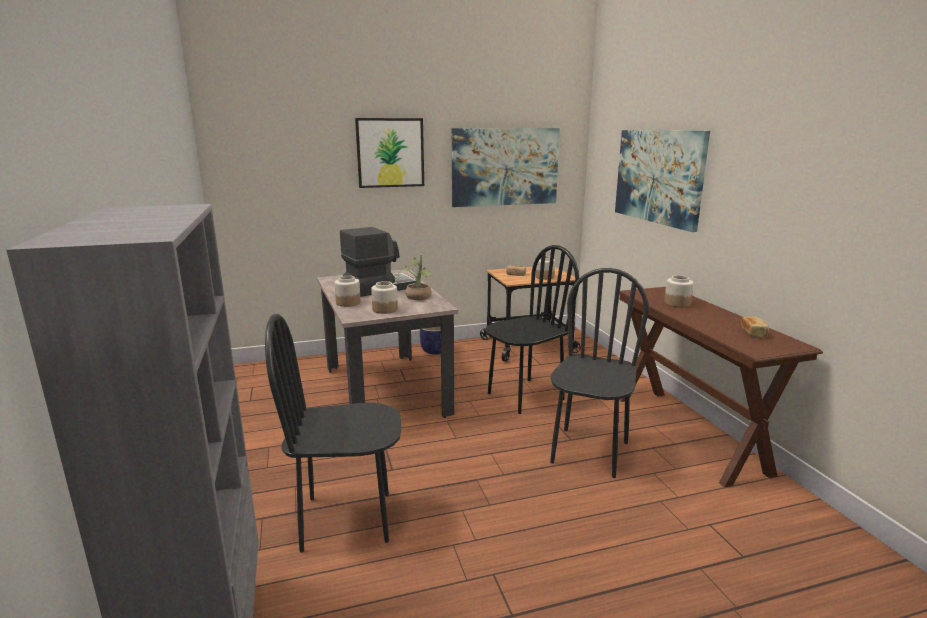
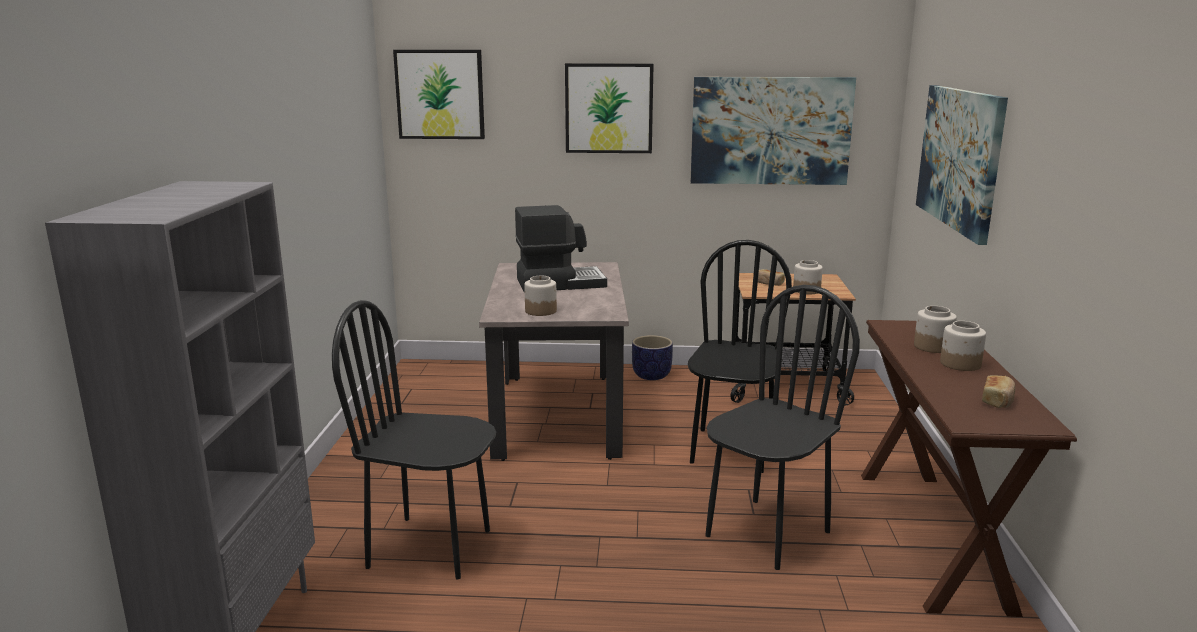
camera: 20 degrees right, 0 degrees up
(251, 143) = (440, 94): none -> picture
(348, 303) = (506, 298): jar -> jar (960, 364)
(419, 298) = (594, 301): potted plant -> none
(525, 396) = (731, 450): black chair -> black chair turned 60 degrees counterclockwise

